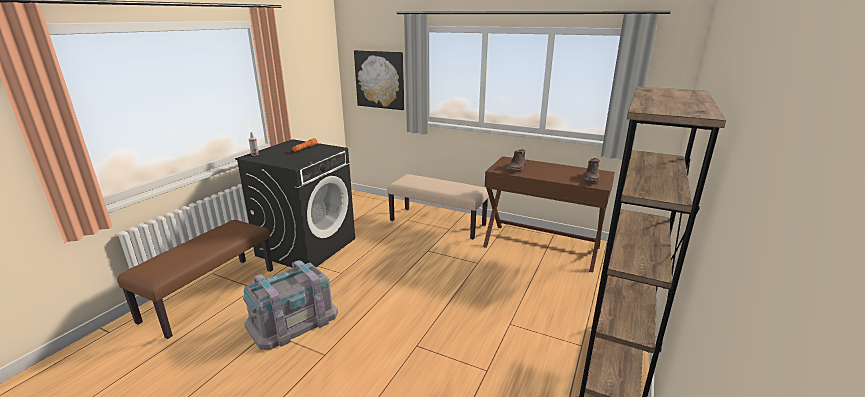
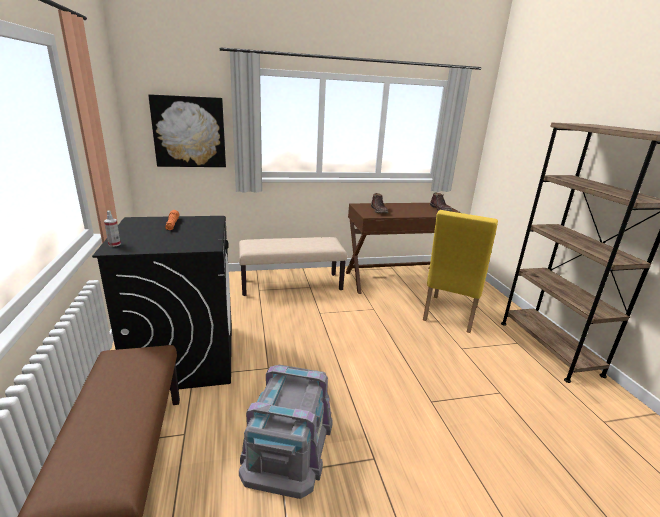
camera: 40 degrees left, 0 degrees up
(544, 294) = (449, 315): none -> yellow chair

